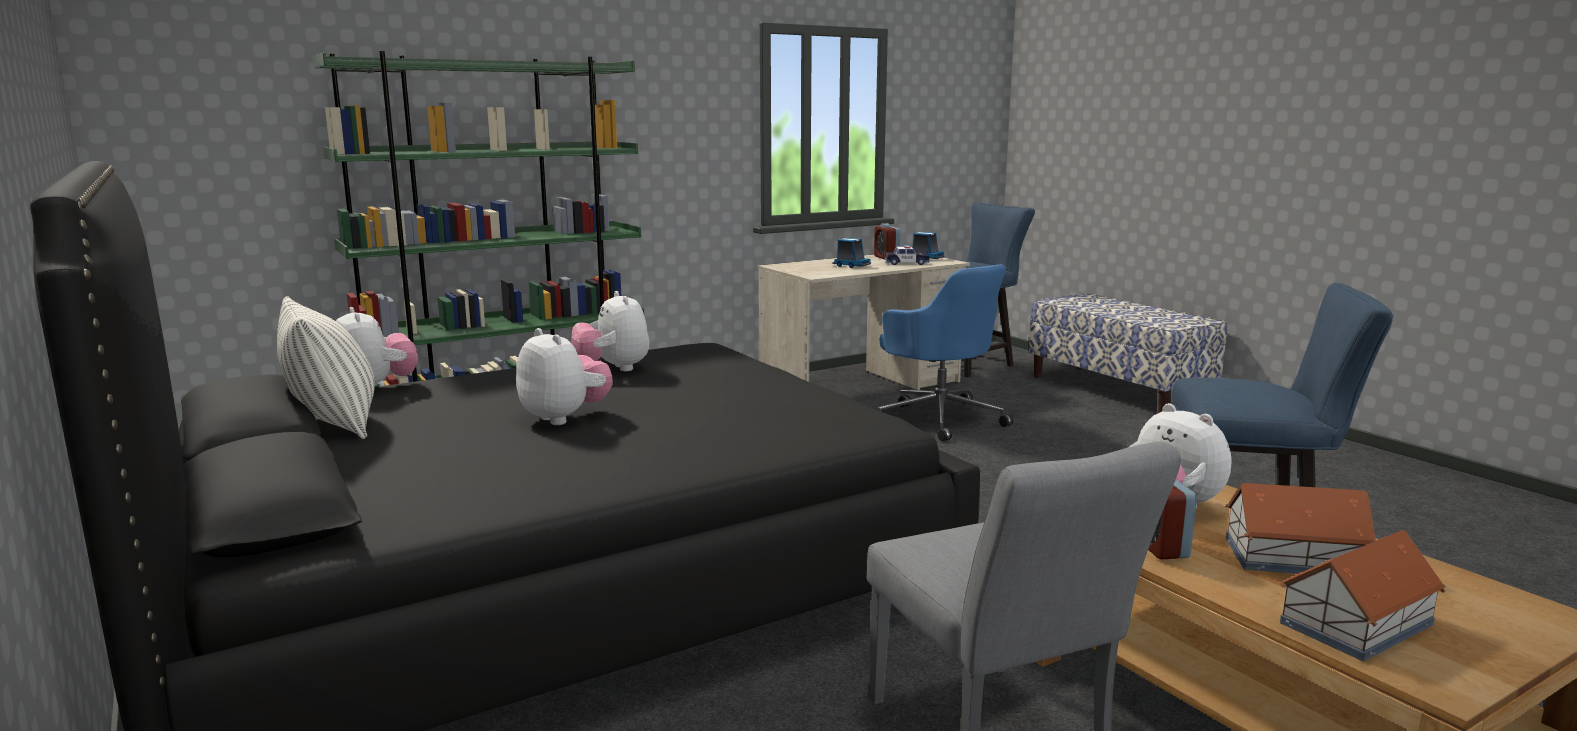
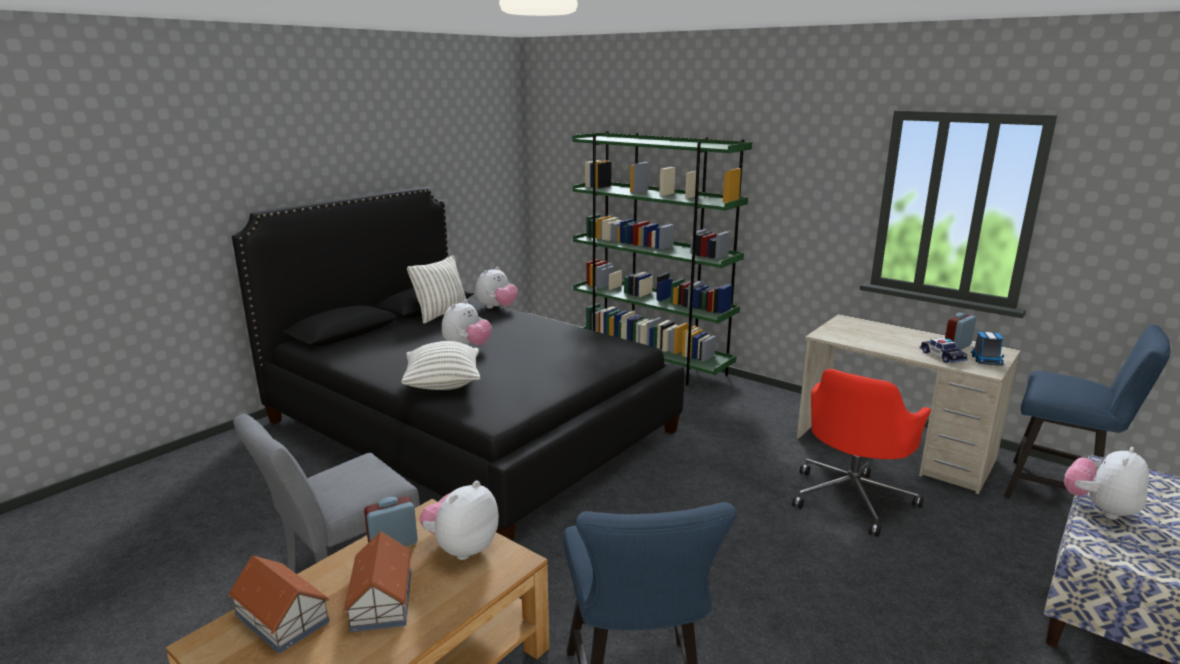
camera: 70 degrees right, 5 degrees up
(613, 369) = (564, 338): plush toy -> plush toy (1100, 509)
(725, 442) = (443, 385): none -> pillow
(851, 266) = (889, 340): toy truck -> none
(940, 418) = (852, 497): blue office chair -> red office chair

